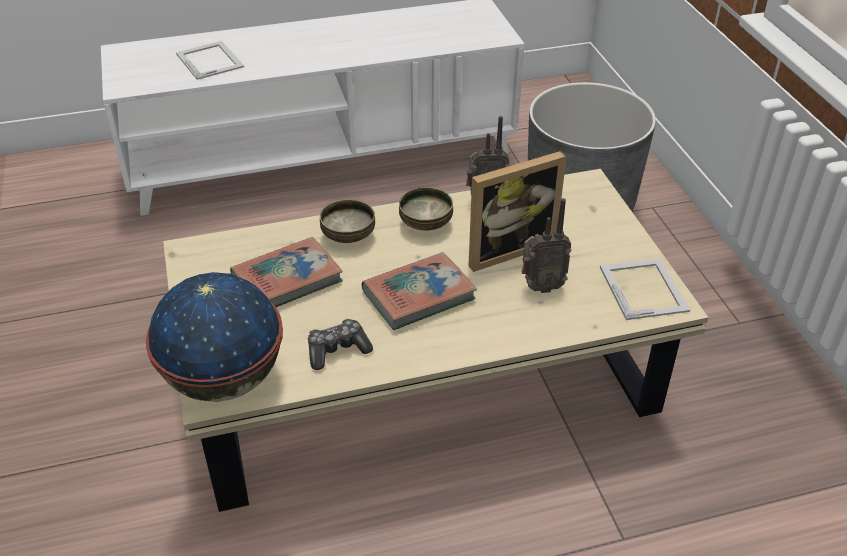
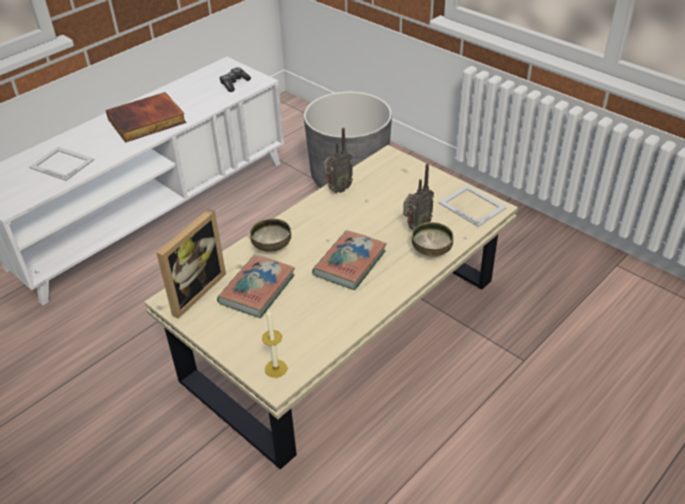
camera: 30 degrees left, 0 degrees up
(223, 380) = (276, 368): globe -> candle
(334, 44) = (146, 121): none -> book
(337, 350) = (331, 317): game controller -> game controller (234, 84)
(426, 224) = (315, 218): bowl -> bowl (432, 250)
(506, 248) = (376, 213): picture frame -> picture frame (193, 291)

